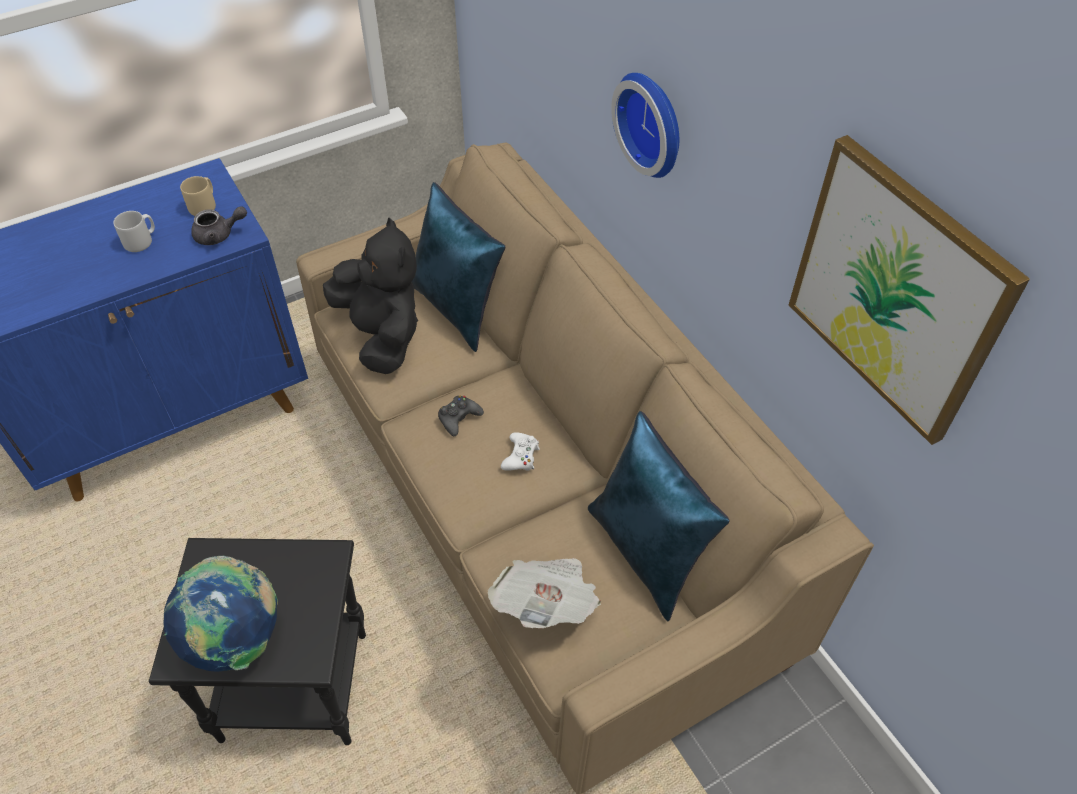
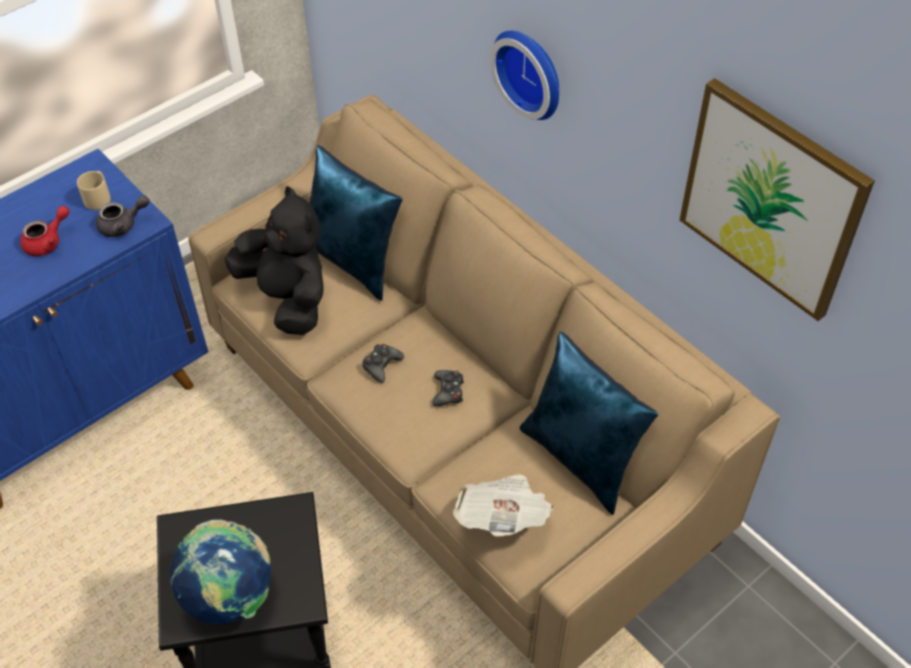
camera: 10 degrees left, 0 degrees up
(141, 241) = (48, 242): grey mug -> red teapot
(521, 456) = (448, 391): white game controller -> black game controller

